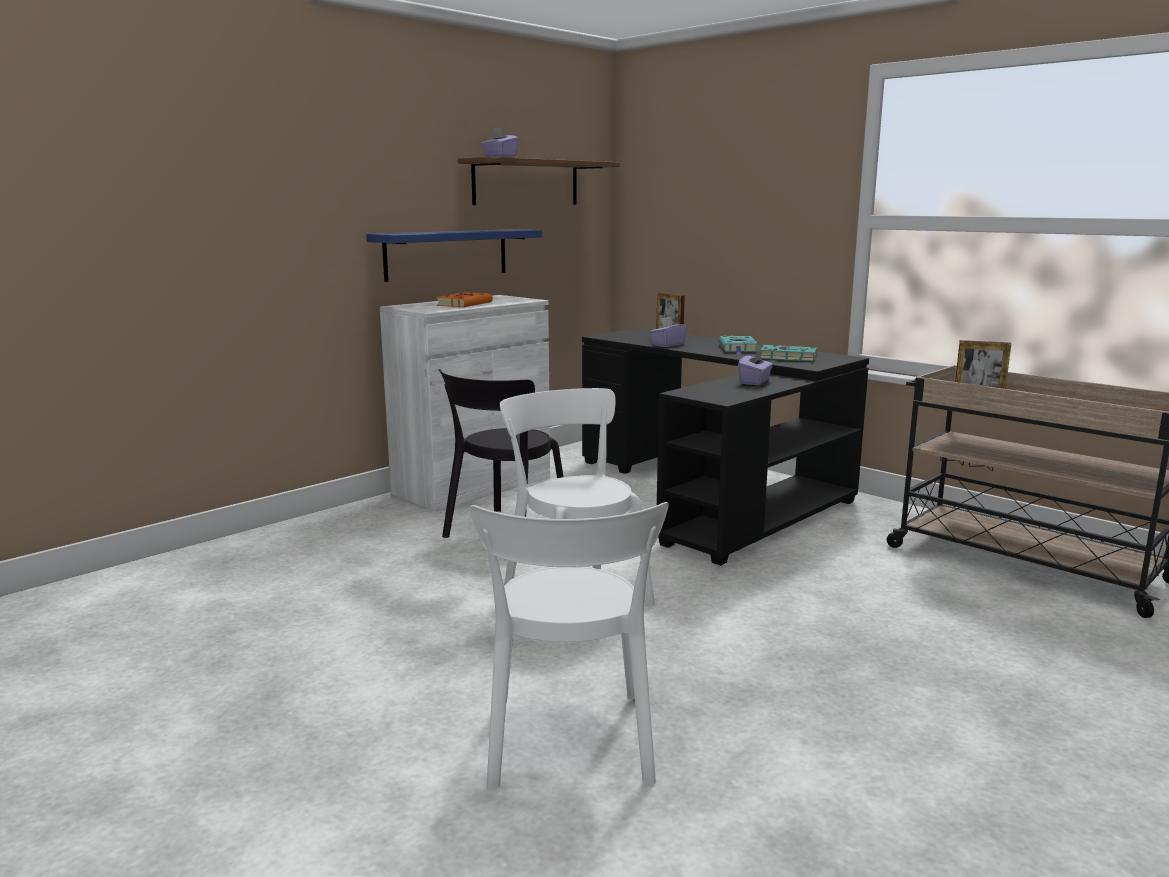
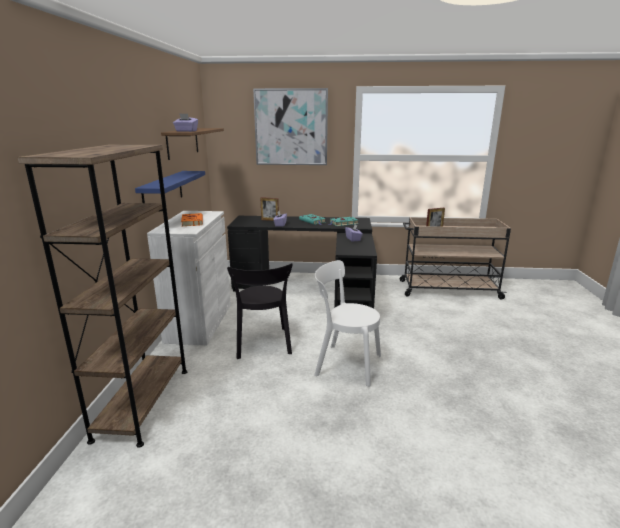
camera: 40 degrees left, 5 degrees up
(271, 541) = (143, 403): none -> brown bookcase
(569, 746) = (460, 436): white chair -> none
(745, 160) = (291, 127): none -> picture

